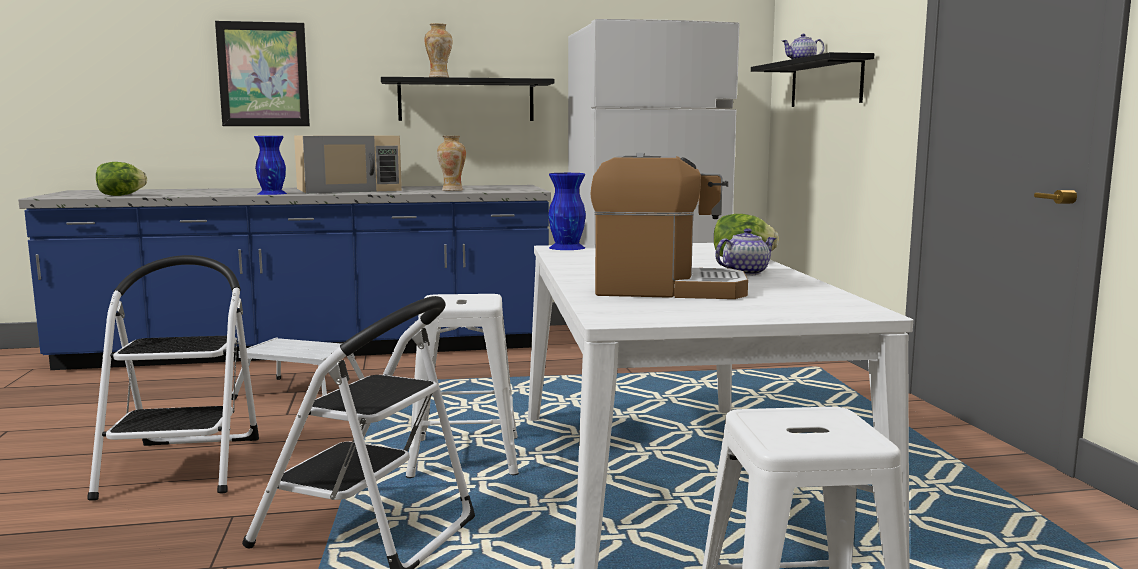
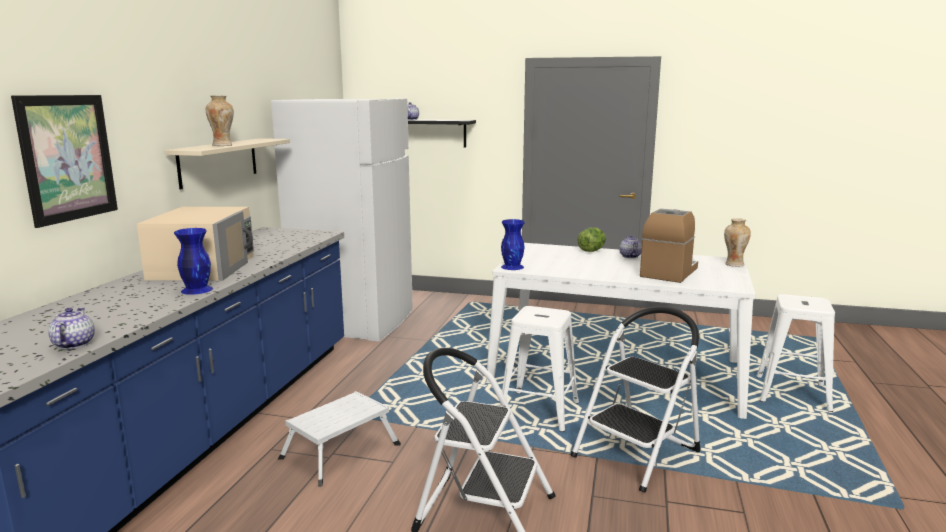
camera: 65 degrees left, 5 degrees up
(121, 195) = (73, 344): lettuce -> teapot
(452, 190) = (283, 246): vase -> vase (733, 264)
(466, 100) = (218, 162): black shelf -> beige shelf

